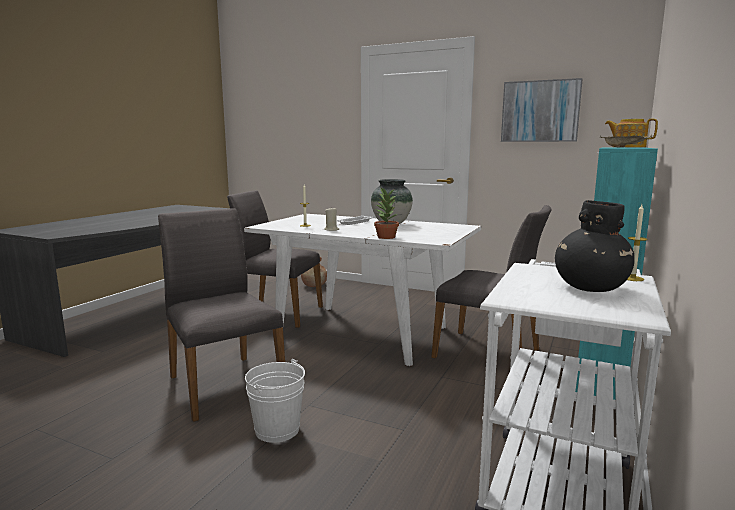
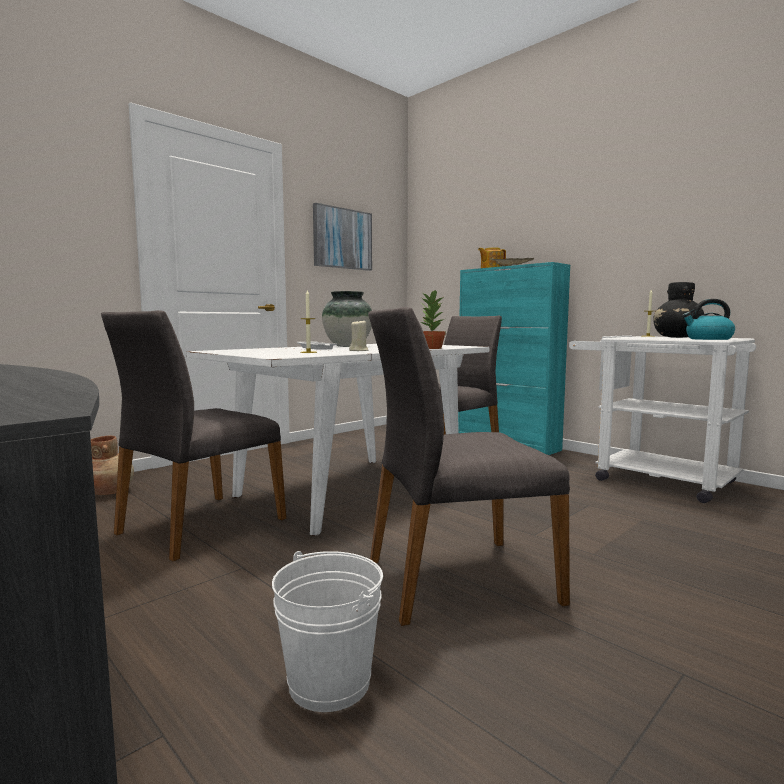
camera: 70 degrees left, 5 degrees down
(277, 430) = (591, 554): white bucket -> white bucket (329, 682)
(522, 296) = (708, 339): none -> kettle

